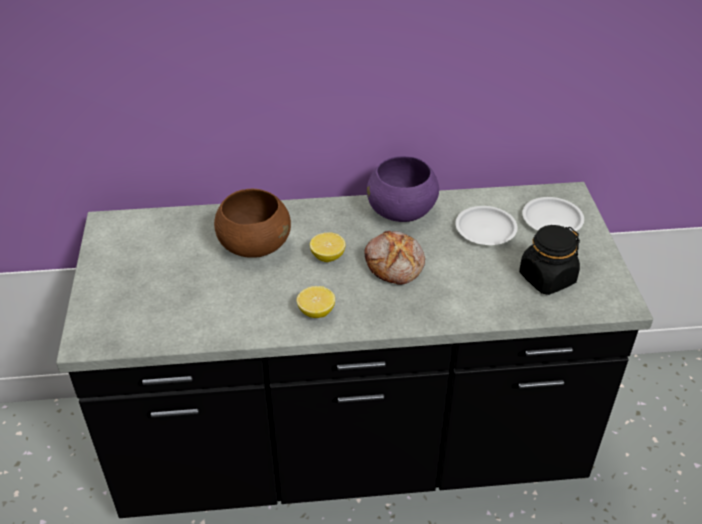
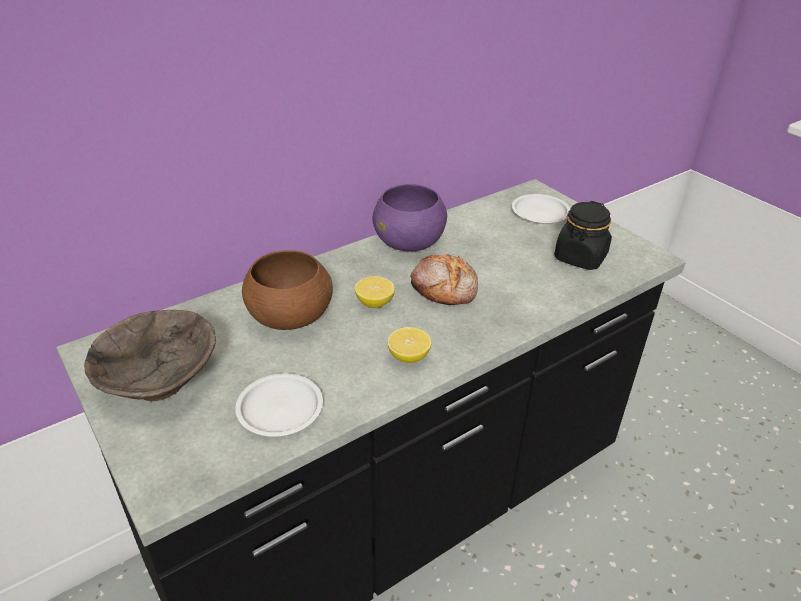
camera: 30 degrees left, 5 degrees down
(133, 262) = (159, 380): none -> brown bowl
(485, 230) = (495, 236): white plate -> white plate (280, 410)

